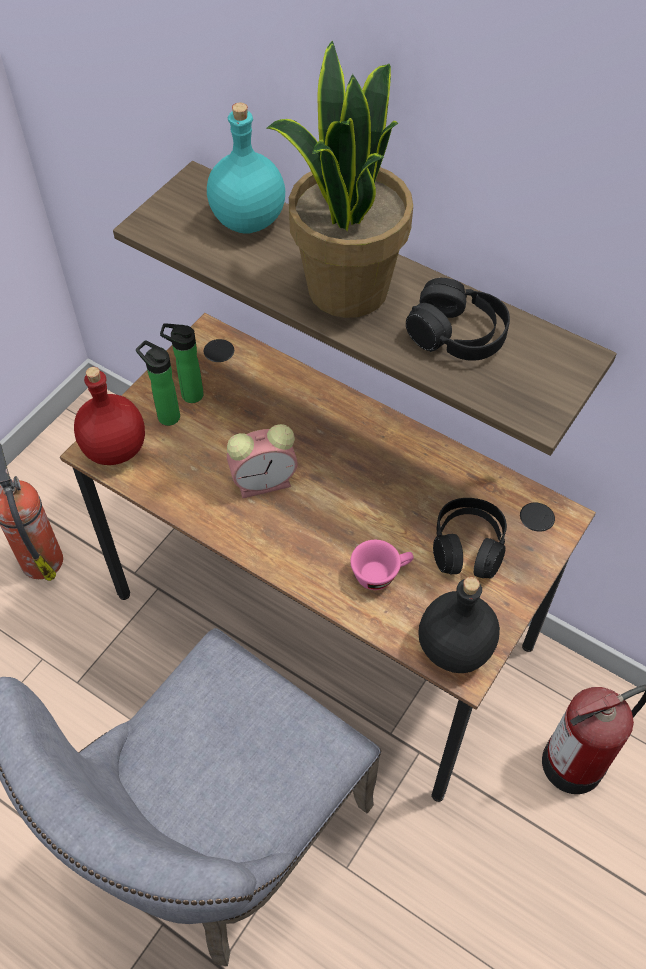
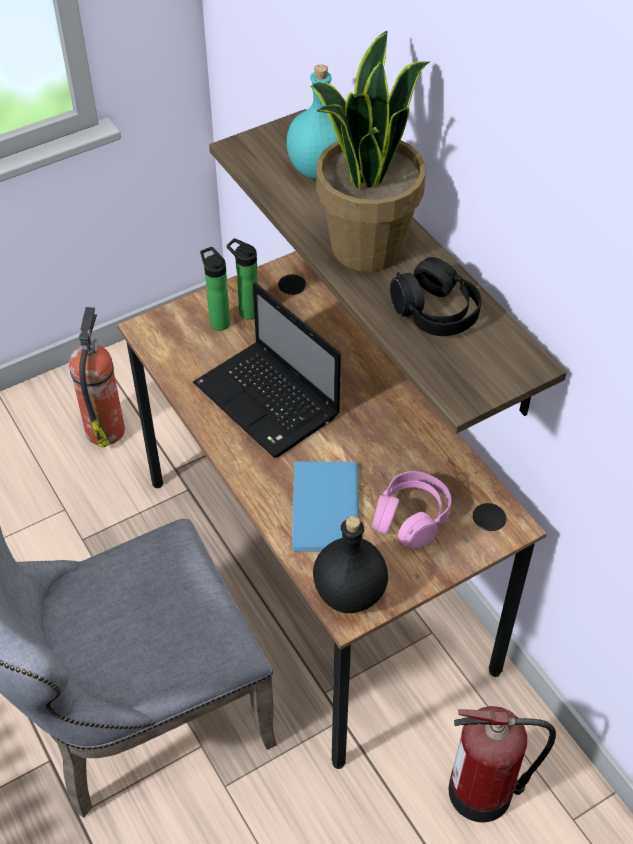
camera: 25 degrees right, 5 degrees down
(113, 449) = (161, 333): red bottle -> none
(265, 481) = (269, 402): alarm clock -> laptop
(381, 573) = (322, 510): pink cup -> blue book
(468, 546) = (411, 517): black headphones -> pink headphones

